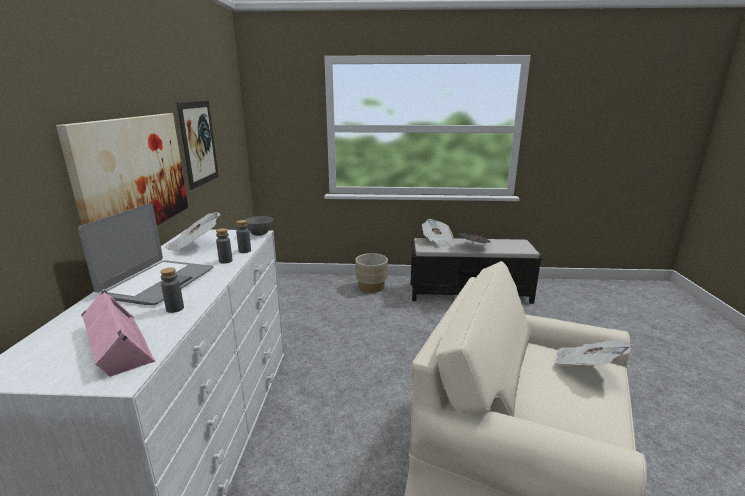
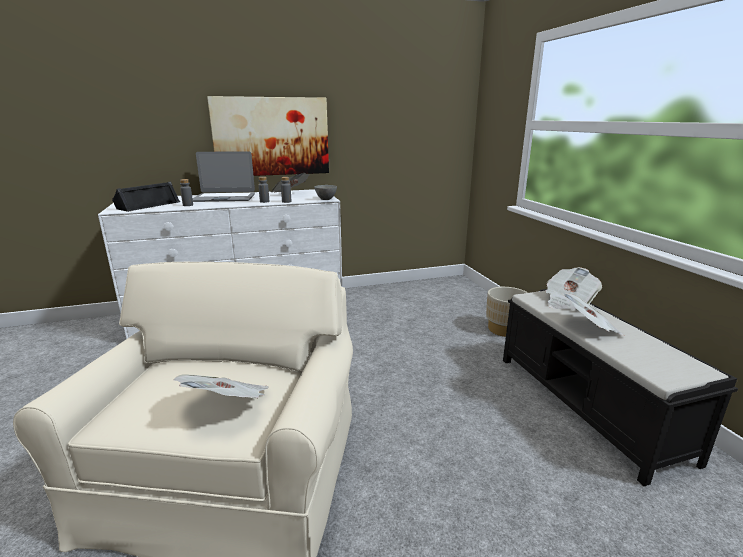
camera: 70 degrees right, 0 degrees up
(115, 344) = (147, 205): pink speaker -> black speaker
(199, 143) = (369, 126): picture -> none

